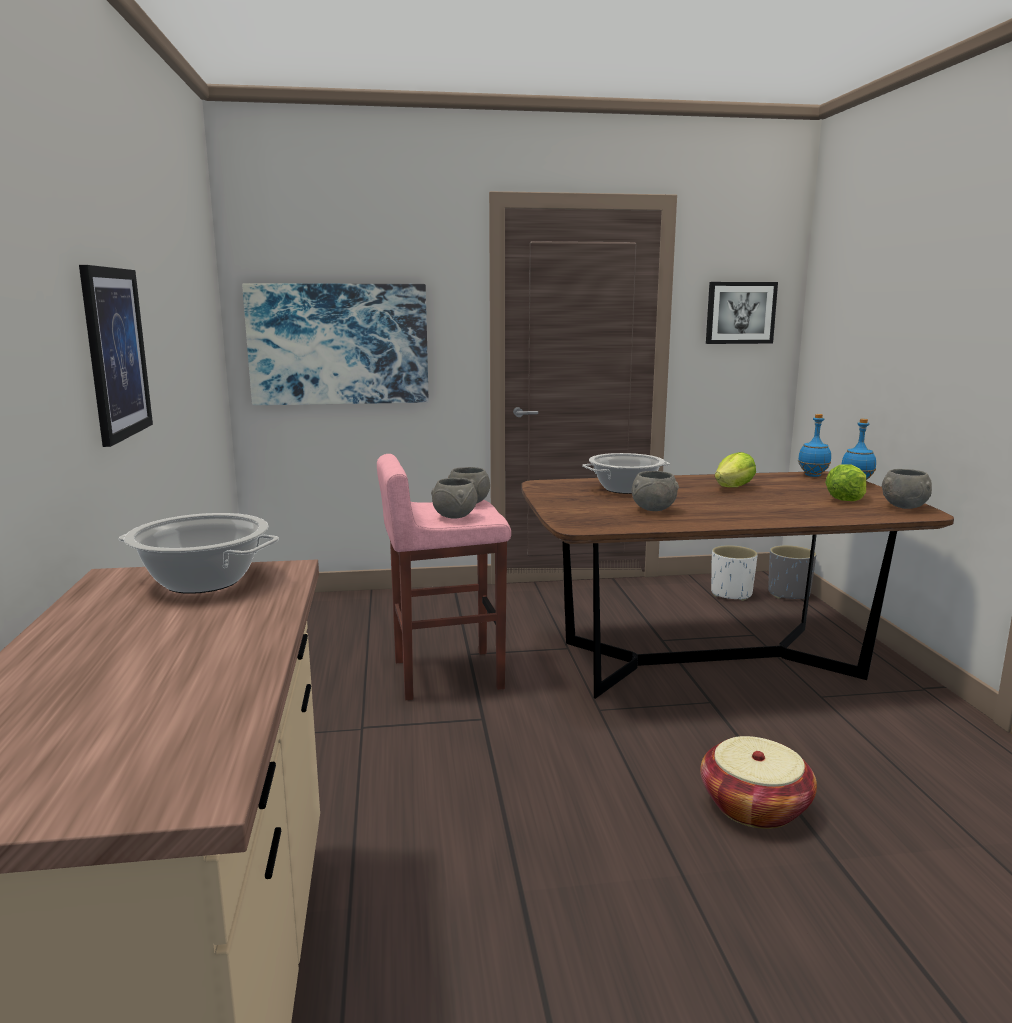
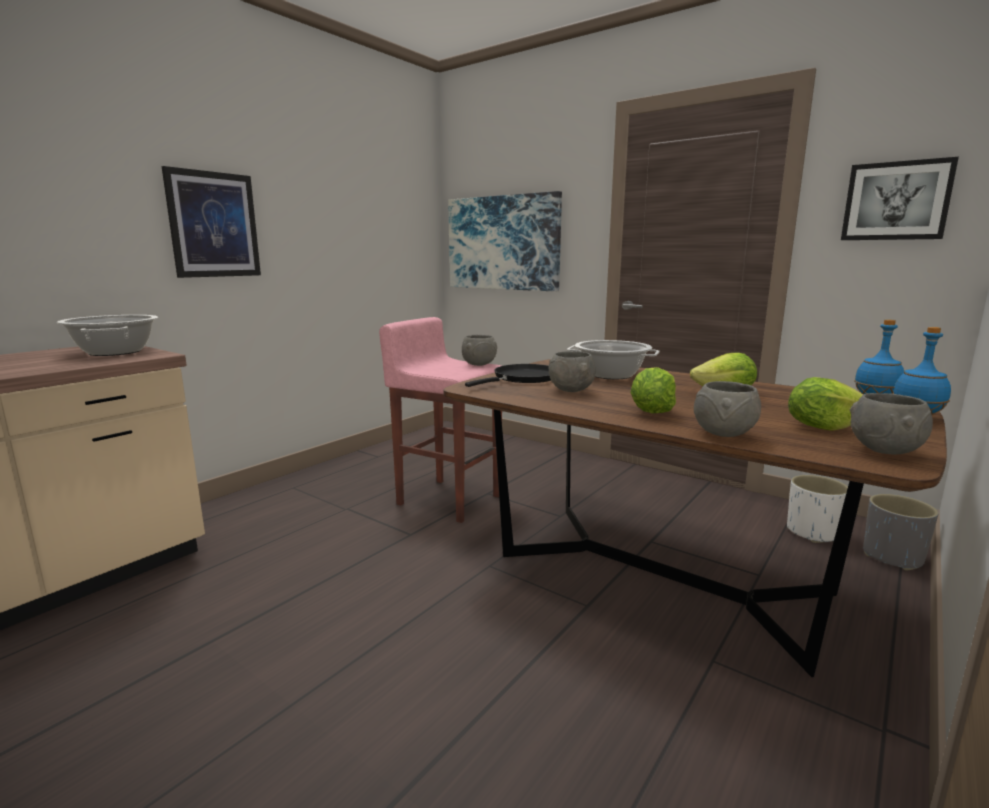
camera: 45 degrees right, 0 degrees up
(455, 517) = (440, 370): grey bowl -> grey bowl (725, 435)
(581, 508) = (523, 378): none -> black frying pan
(750, 513) = (652, 411): none -> lettuce
(754, 806) = (439, 701): basket -> none

